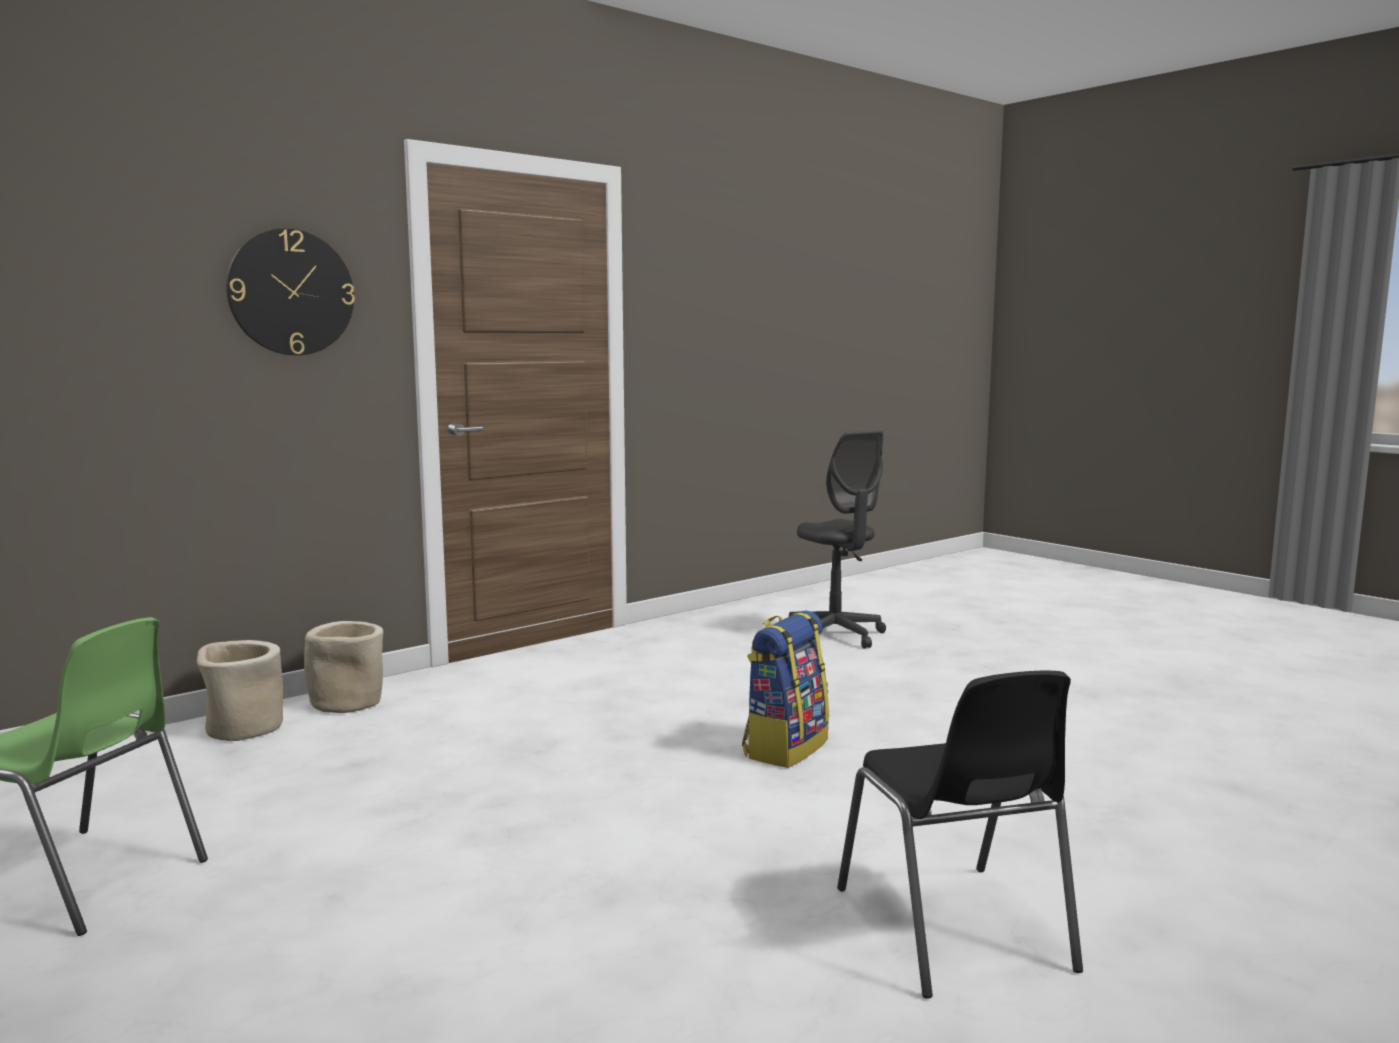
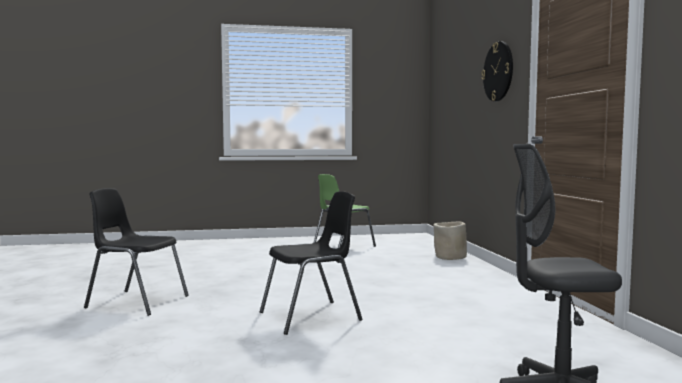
camera: 120 degrees right, 5 degrees down
(347, 703) = (470, 267): beige planter -> none
(785, 748) = (312, 317): backpack -> black chair

